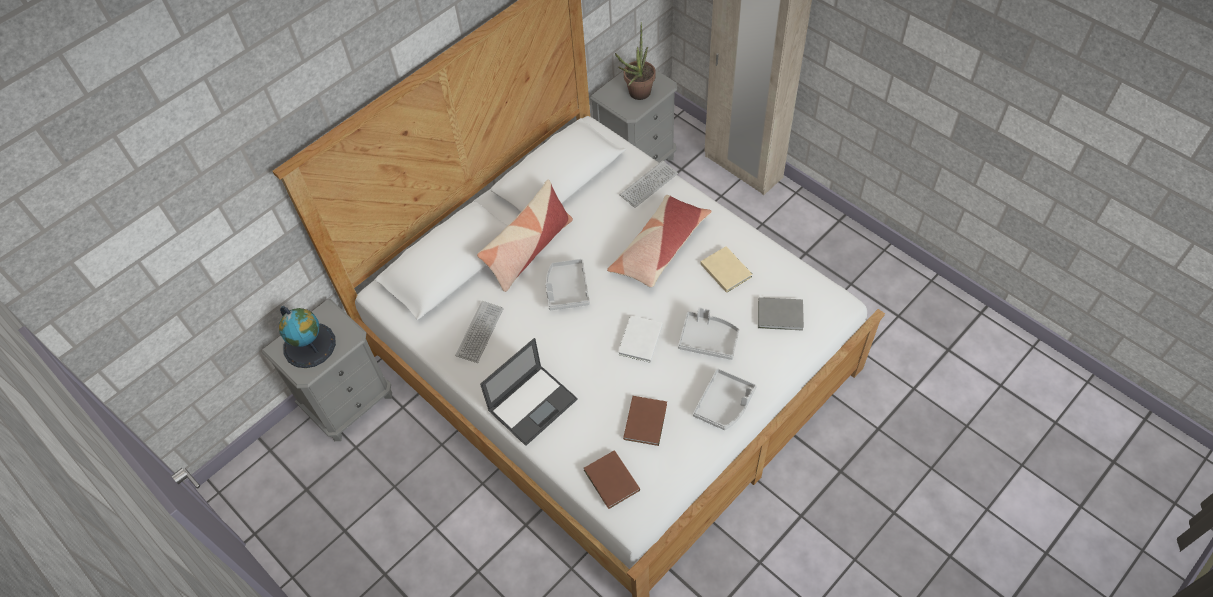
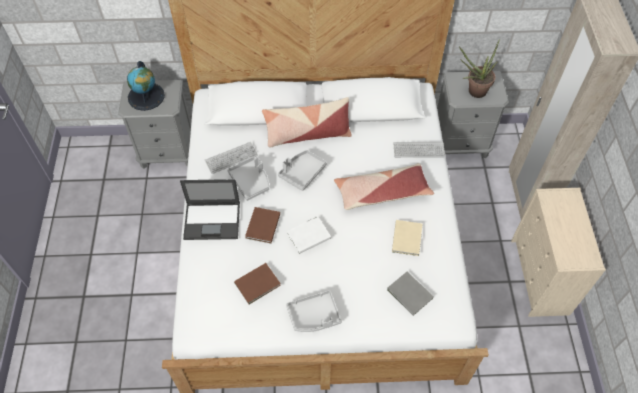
camera: 40 degrees right, 0 degrees up
(611, 482) = (202, 300): brown book -> brown book (262, 226)
(708, 339) = (349, 270): grey tray -> grey tray (251, 181)
(825, 229) = (540, 277): none -> beige dresser

